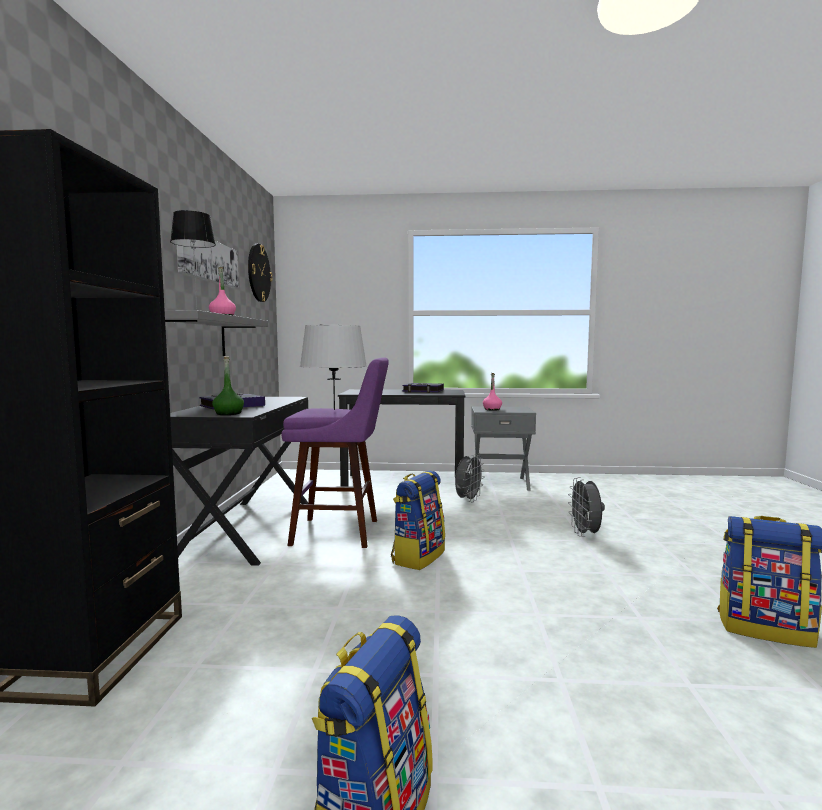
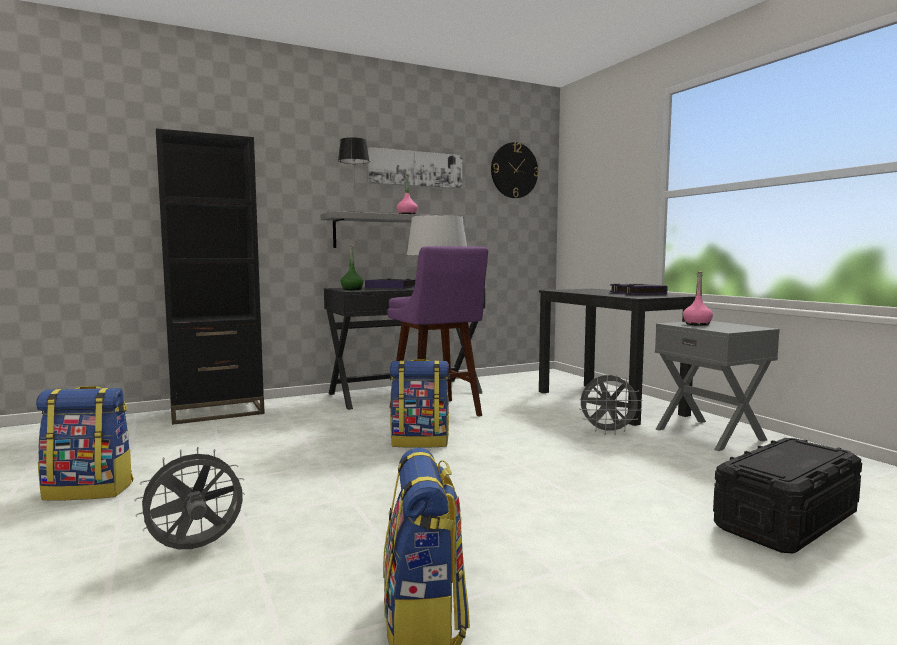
camera: 60 degrees right, 0 degrees up
(585, 534) = (599, 496): grey fan -> grey fan (195, 549)
(637, 510) = (786, 520): none -> black storage box

